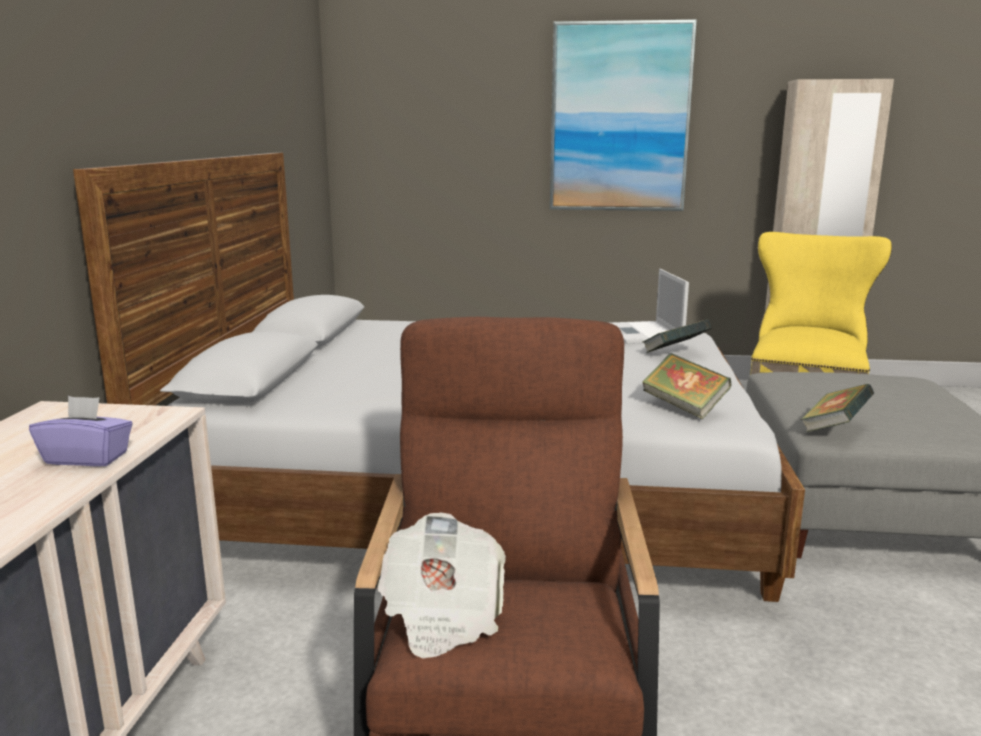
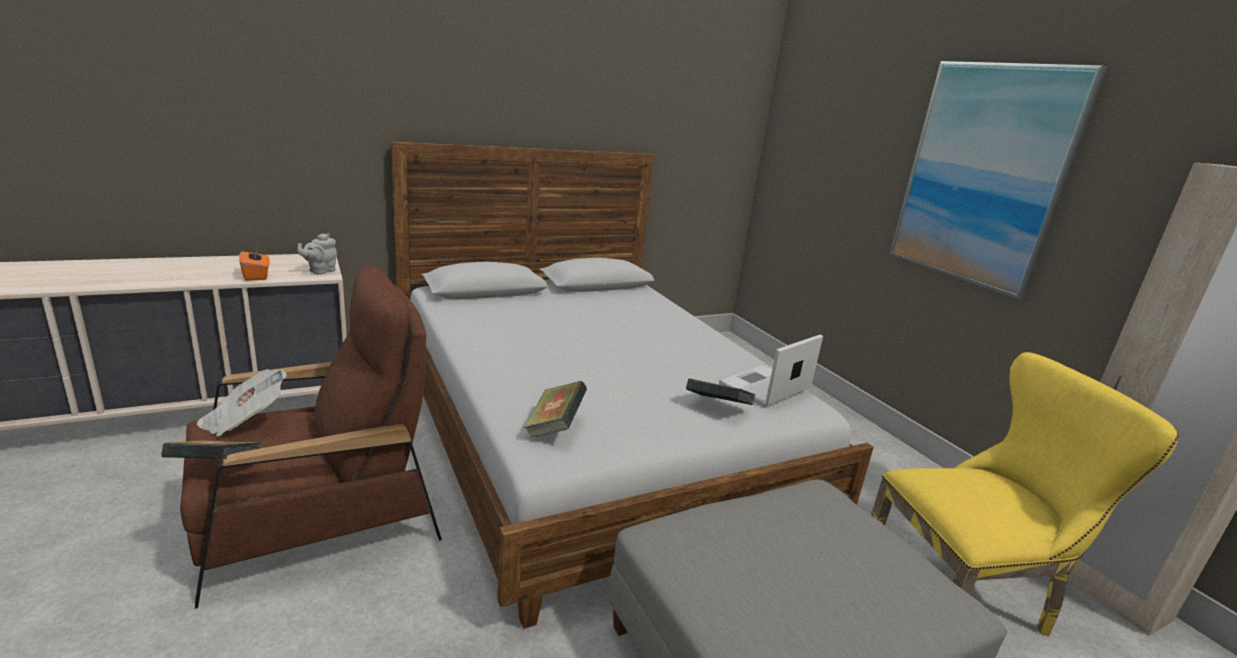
camera: 55 degrees right, 5 degrees up
(87, 458) = (256, 276): purple tissue box -> orange tissue box
(138, 416) = (320, 271): none -> grey teapot
(834, 428) = (674, 539): book -> book (216, 469)

